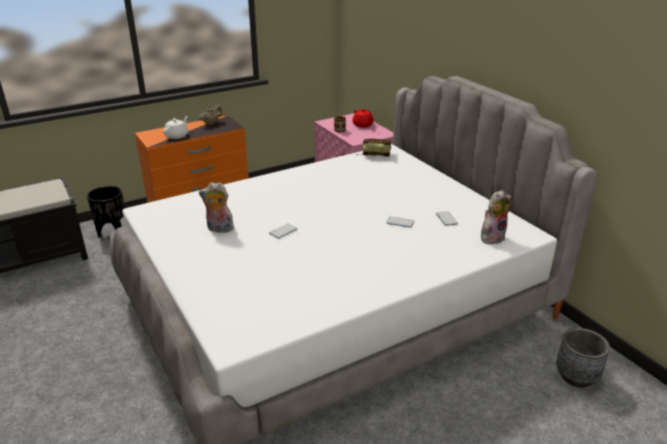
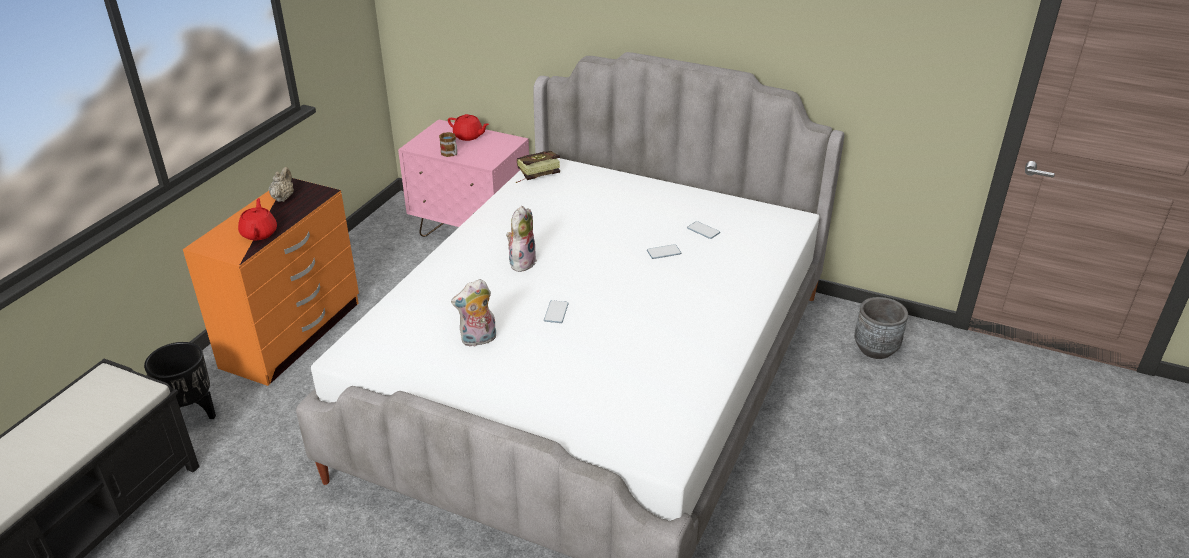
camera: 35 degrees left, 5 degrees up
(177, 136) = (259, 233): white teapot -> red teapot
(492, 237) = (765, 235): plush toy -> plush toy (521, 262)

